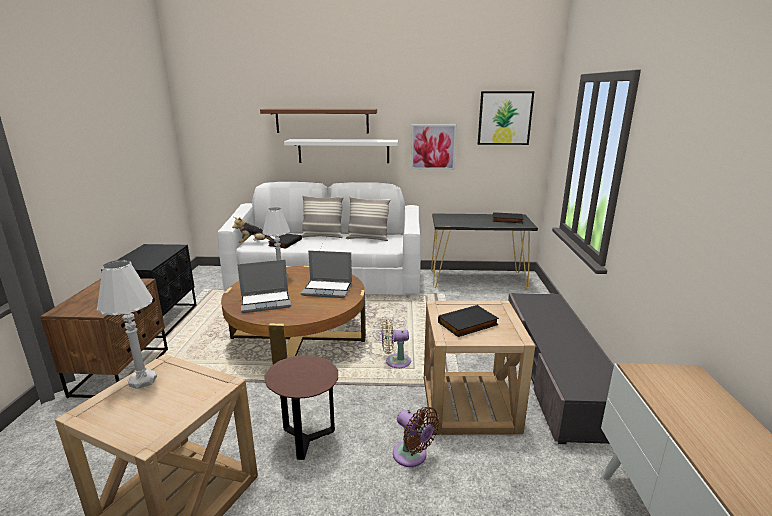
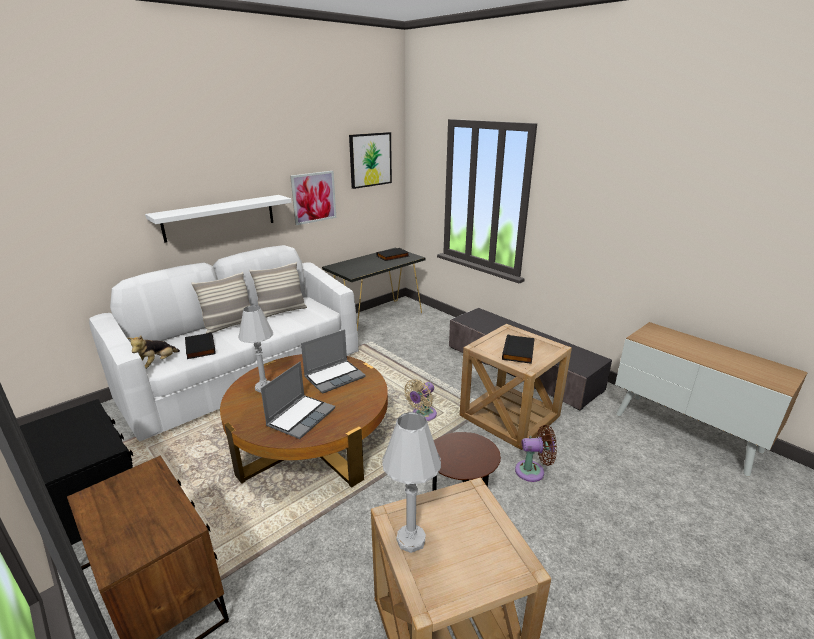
camera: 45 degrees left, 5 degrees up
(322, 121) = (187, 184): brown shelf -> none

